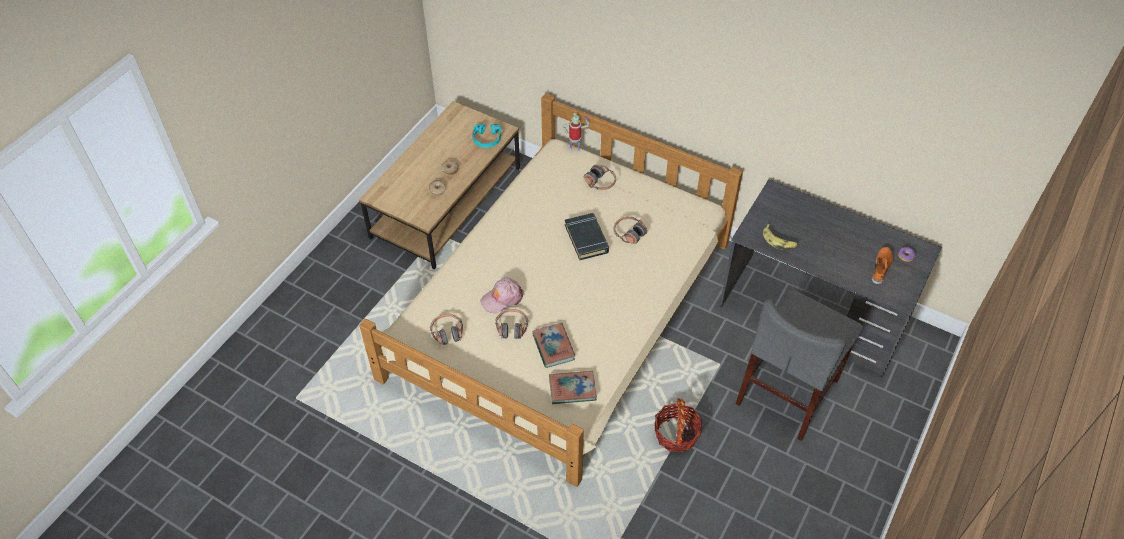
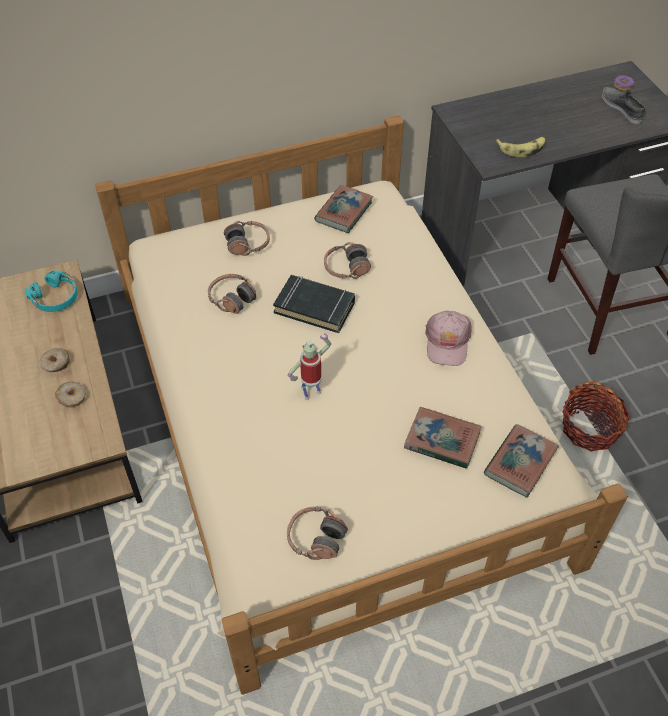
camera: 50 degrees left, 0 degrees up
(502, 298) = (319, 443): pink cap -> pink cap (447, 342)
(511, 328) = (374, 463): headphones -> headphones (232, 299)
(575, 149) = (172, 233): toy robot -> toy robot (311, 393)
(670, 205) = (344, 212): none -> book
(881, 267) = (622, 108): orange shoe -> grey shoe

